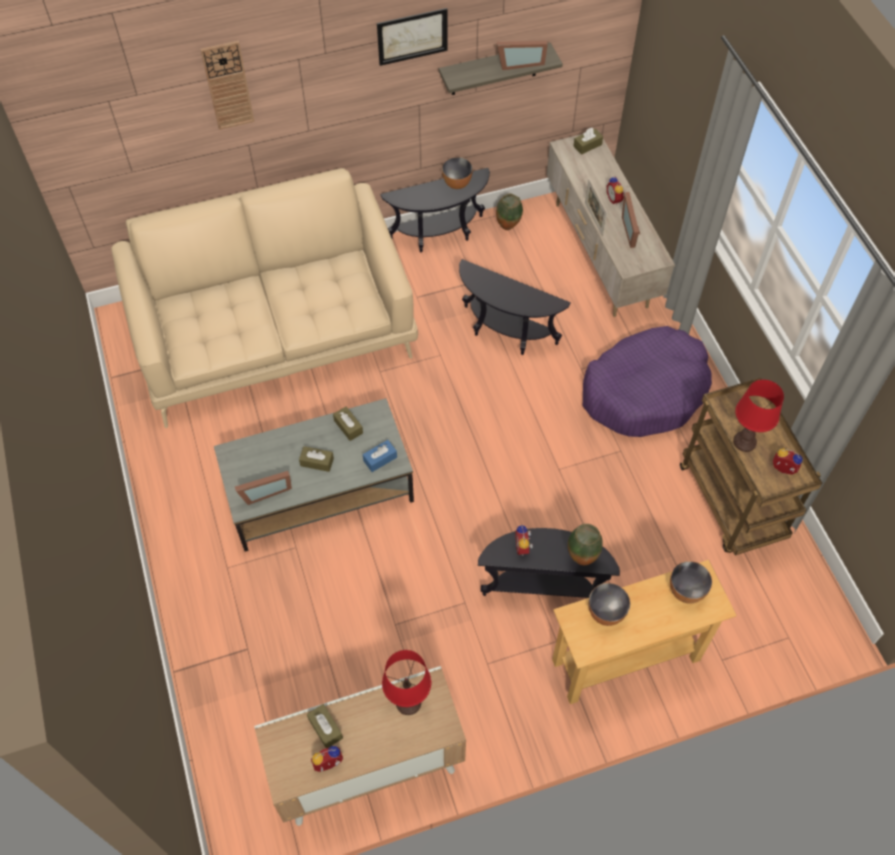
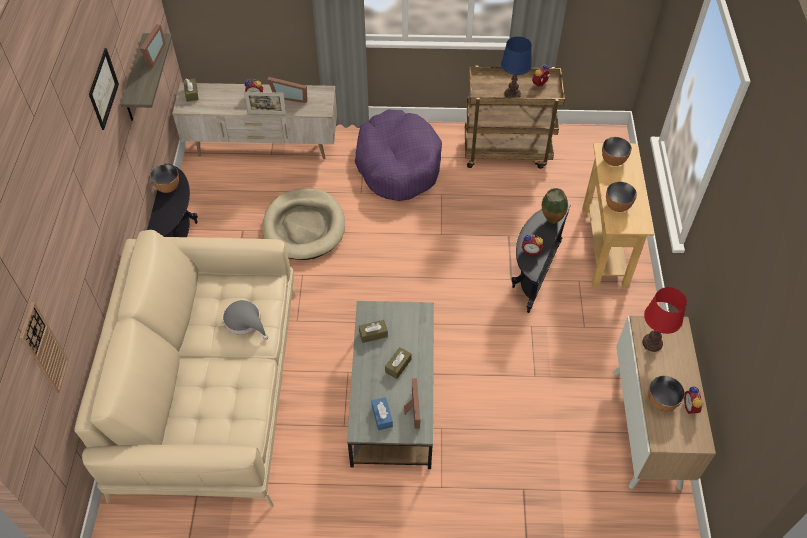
camera: 70 degrees left, 5 degrees down
(228, 85) = (60, 233): wall clock -> wall clock (44, 349)
(313, 308) = (245, 321): none -> grey hat
(325, 728) = (661, 402): brown tissue box -> bowl
(380, 459) = (414, 321): blue tissue box -> blue tissue box (382, 416)
(505, 333) = (304, 227): black side table -> beige dog bed
(508, 227) = (201, 192): vase -> none
(744, 441) = (512, 94): red table lamp -> blue table lamp

